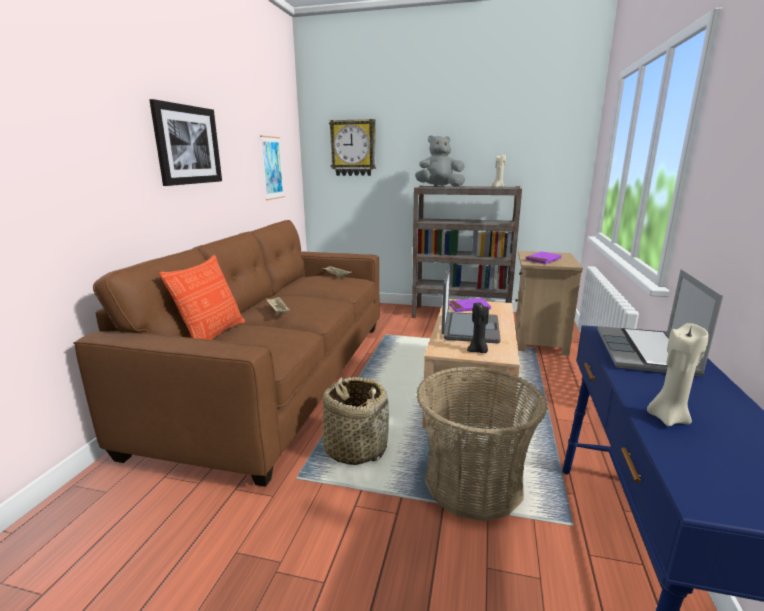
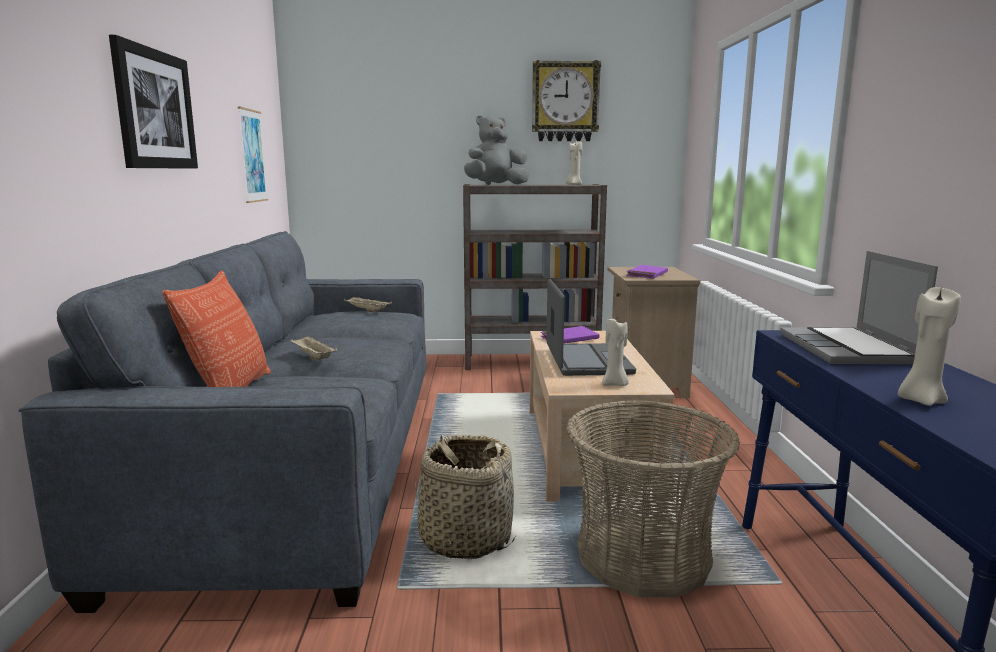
camera: 15 degrees left, 5 degrees down
(281, 377) = (307, 462): brown sofa -> grey sofa
(353, 148) = (365, 132): wall clock -> wall clock (565, 102)
(478, 351) = (615, 384): black candle -> beige candle

